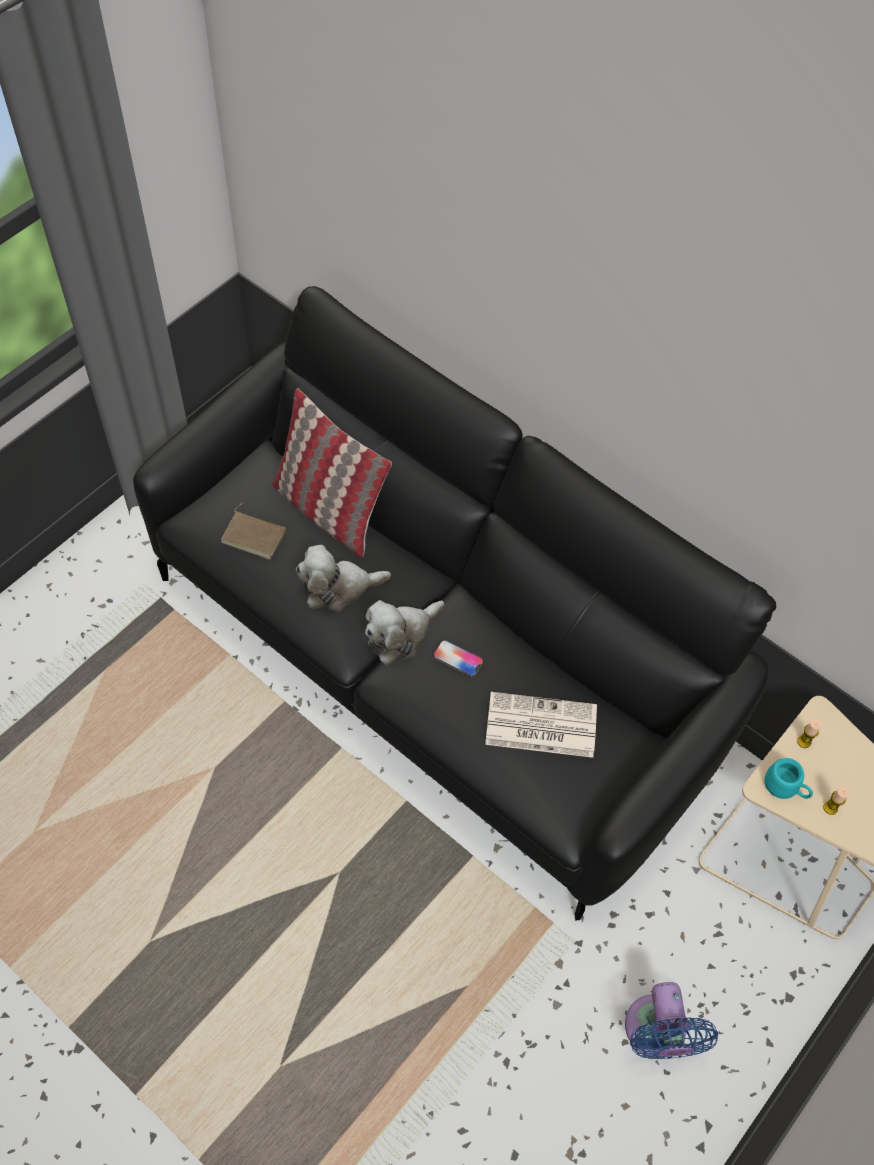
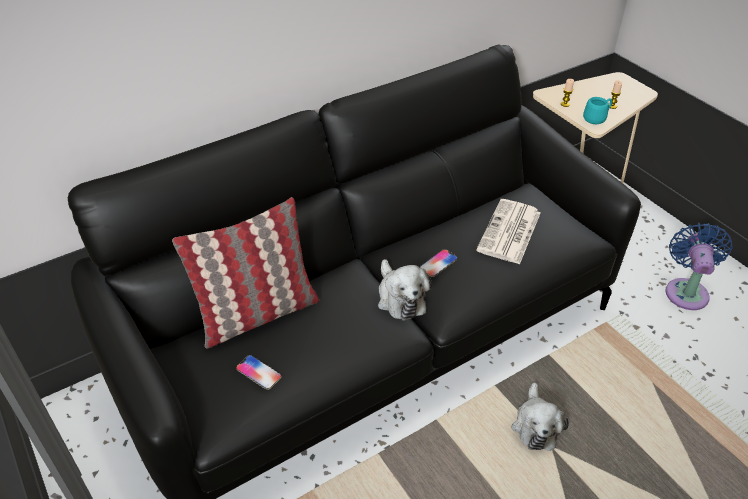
camera: 70 degrees left, 15 degrees down
(255, 535) = (258, 372): brown book -> phone
(338, 587) = (341, 324): plush toy -> plush toy (535, 425)
(656, 1034) = (686, 291): blue fan -> blue fan turned 90 degrees counterclockwise

